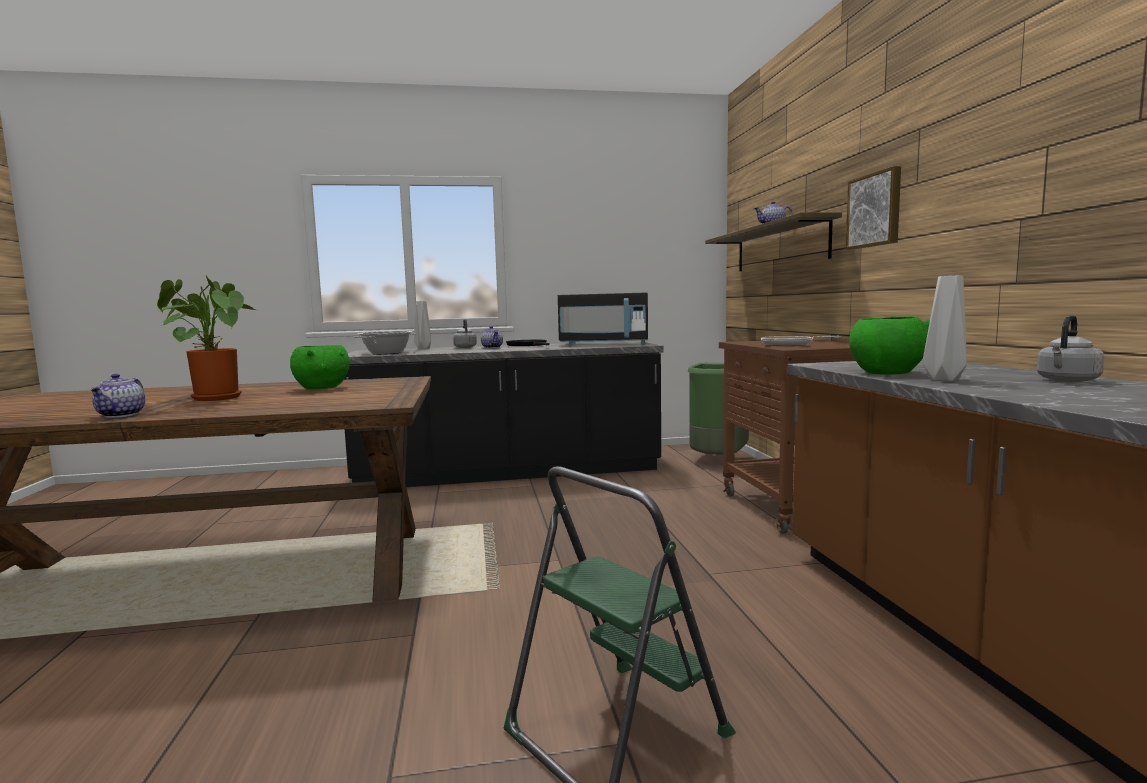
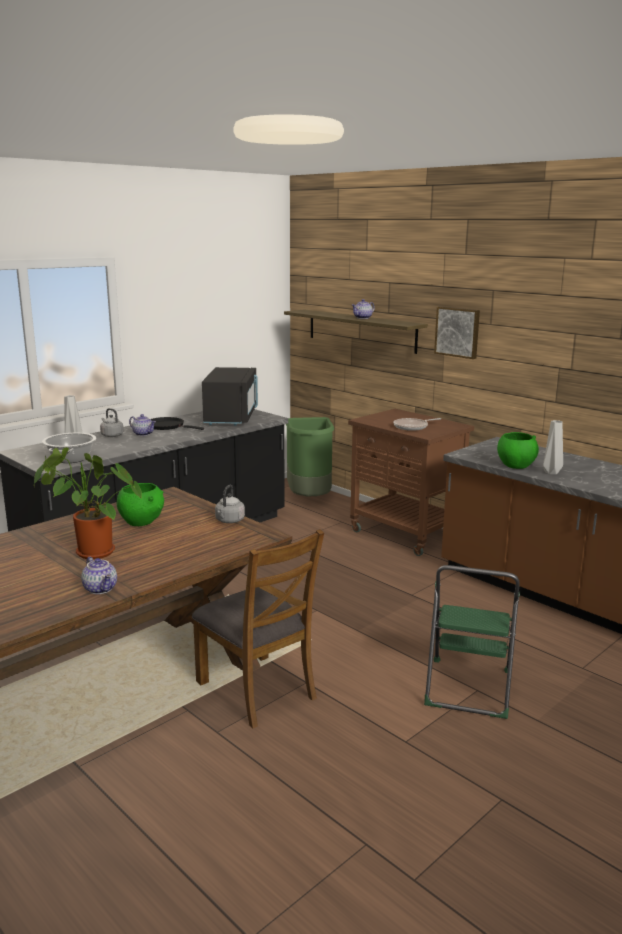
camera: 35 degrees left, 10 degrees up
(350, 624) = (257, 690): none -> brown chair
(605, 344) = (231, 417): black microwave -> black microwave turned 60 degrees counterclockwise
(1067, 380) = (596, 467): grey kettle -> grey kettle (229, 521)

